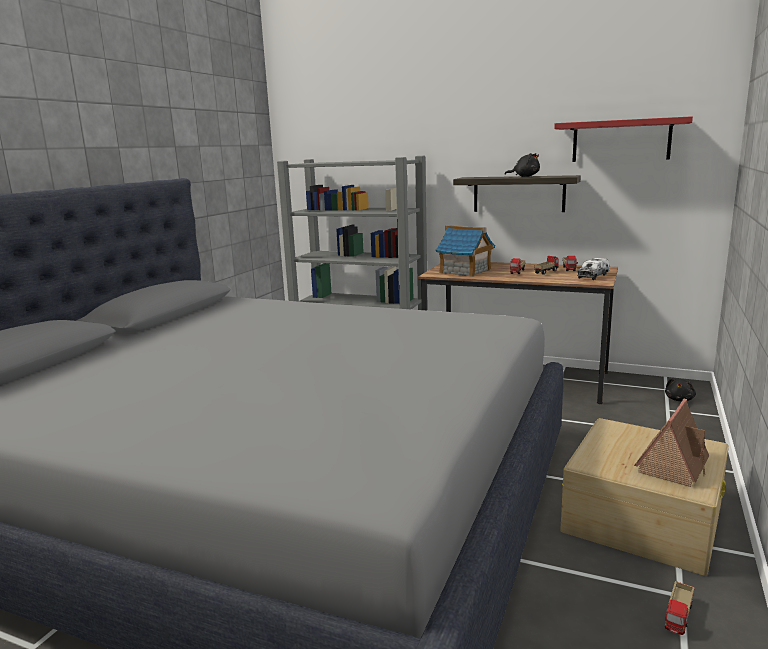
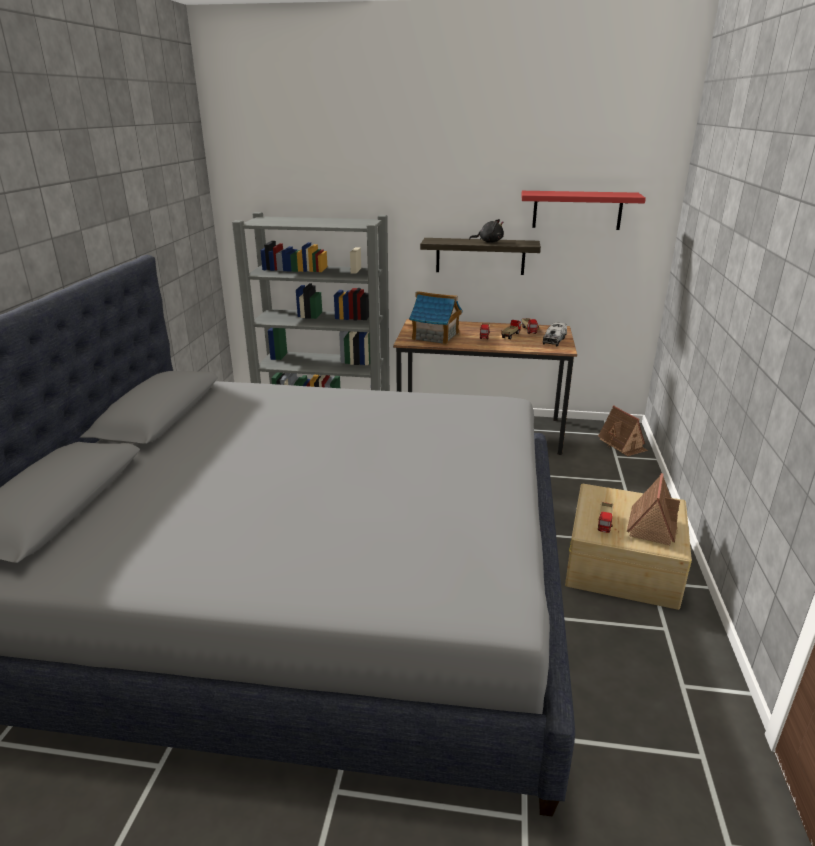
camera: 15 degrees left, 10 degrees up
(679, 399) = (622, 444): black plush toy -> toy house
(679, 617) = (668, 646): toy truck -> toy truck (605, 523)

